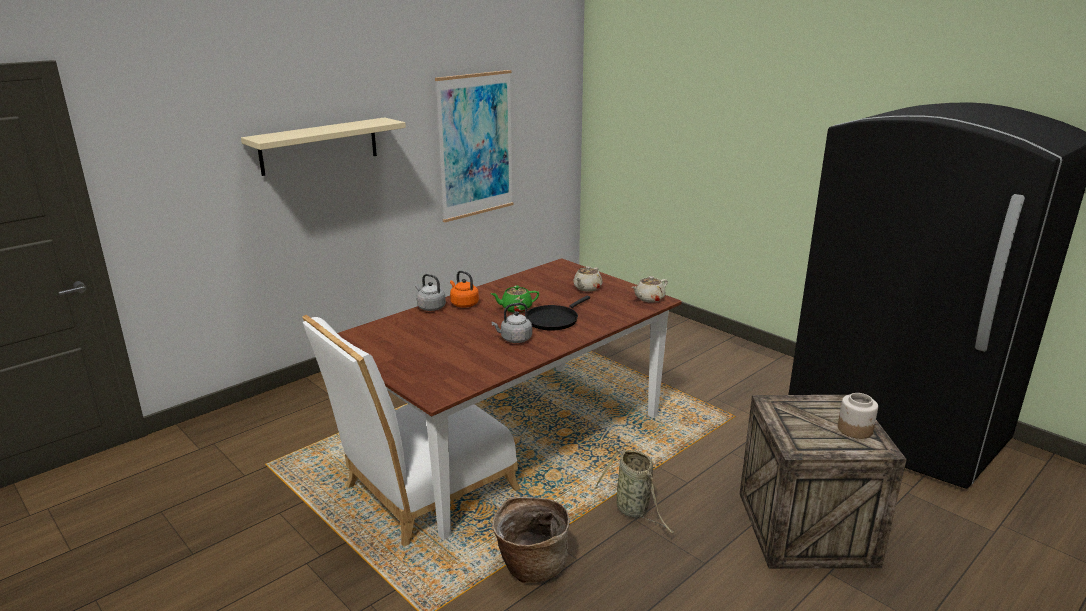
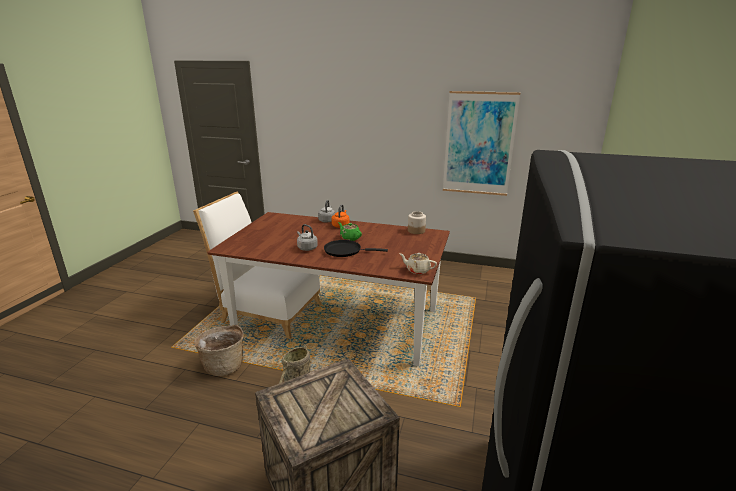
camera: 60 degrees right, 0 degrees up
(319, 146) = (363, 121): beige shelf -> none
(587, 288) = (408, 248): beige teapot -> none
(855, 429) = (327, 424): jar -> jar (416, 231)

